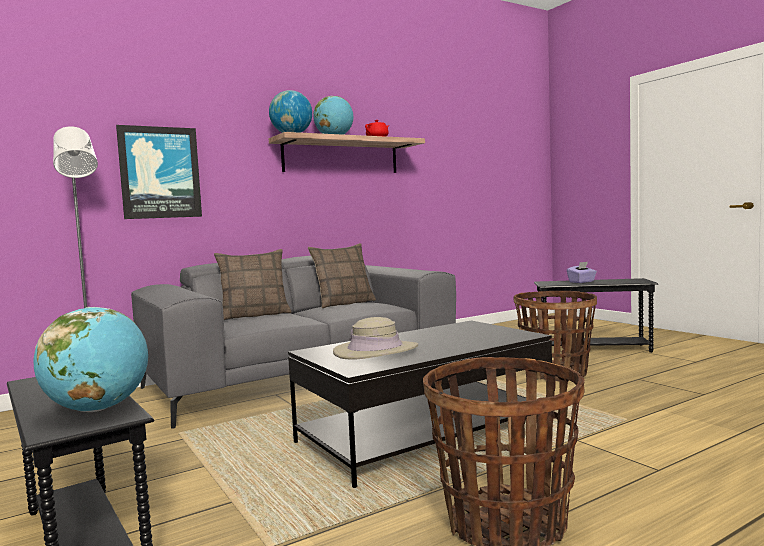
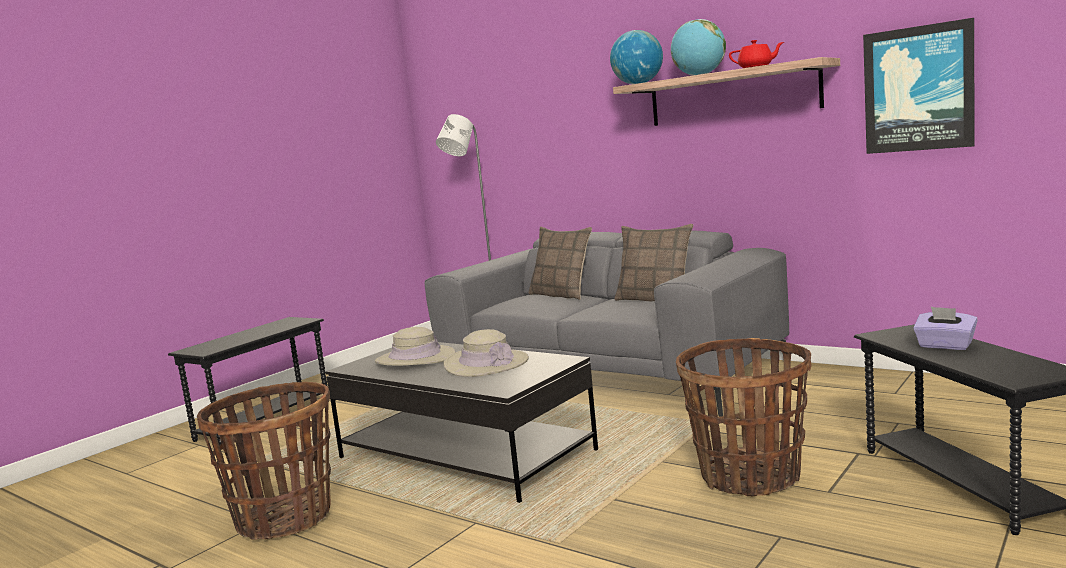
camera: 70 degrees right, 5 degrees up
(98, 409) = (221, 345): globe -> none
(160, 172) = (541, 139): picture -> picture (918, 89)
(441, 336) = (486, 364): none -> beige hat

